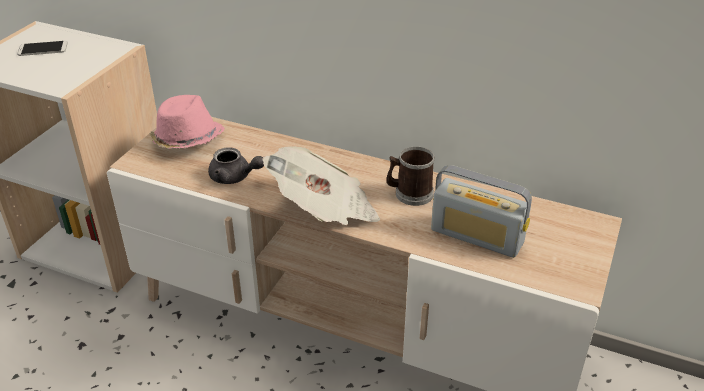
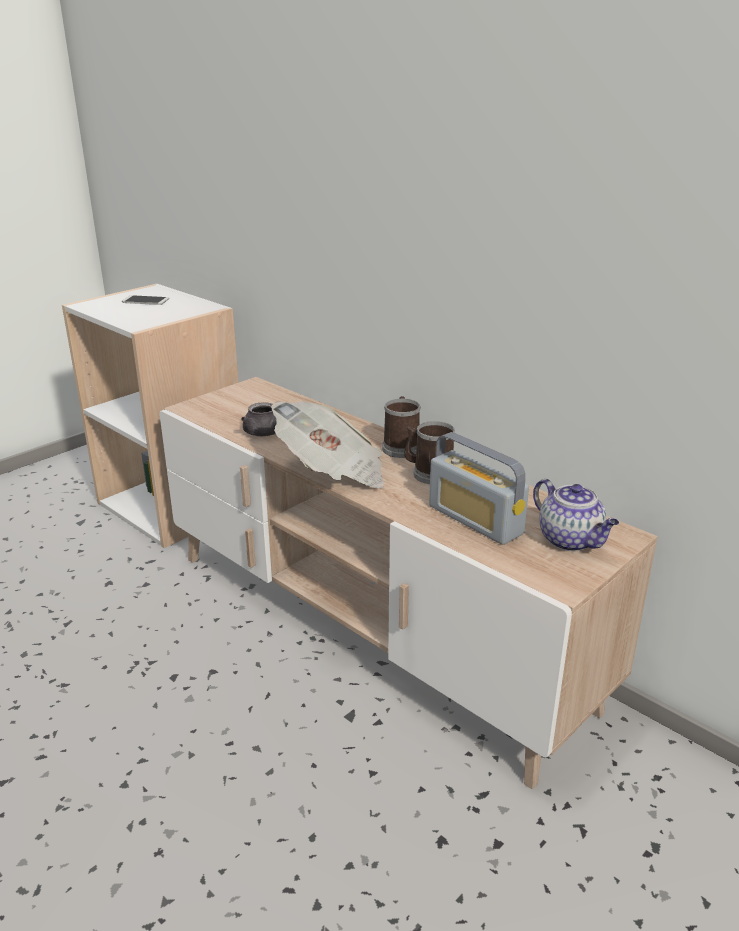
camera: 20 degrees right, 10 degrees down
(187, 140) = (245, 400): pink hat -> none
(368, 168) = (401, 447): none -> mug
(562, 239) = (571, 540): none -> teapot

